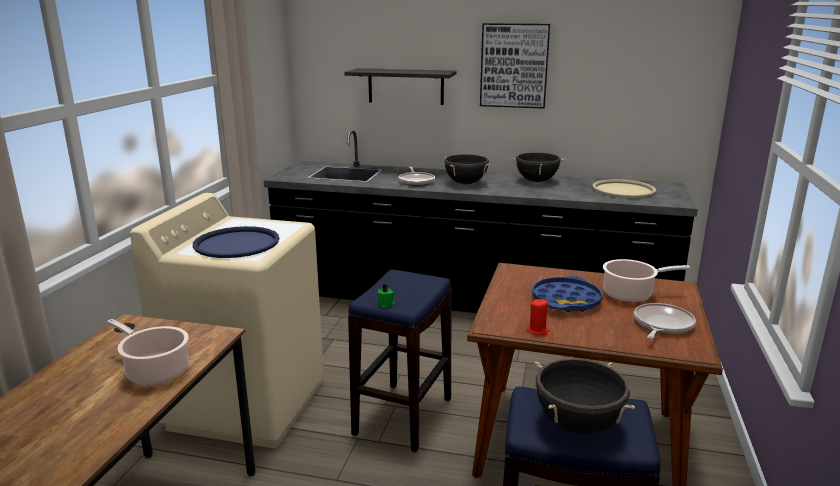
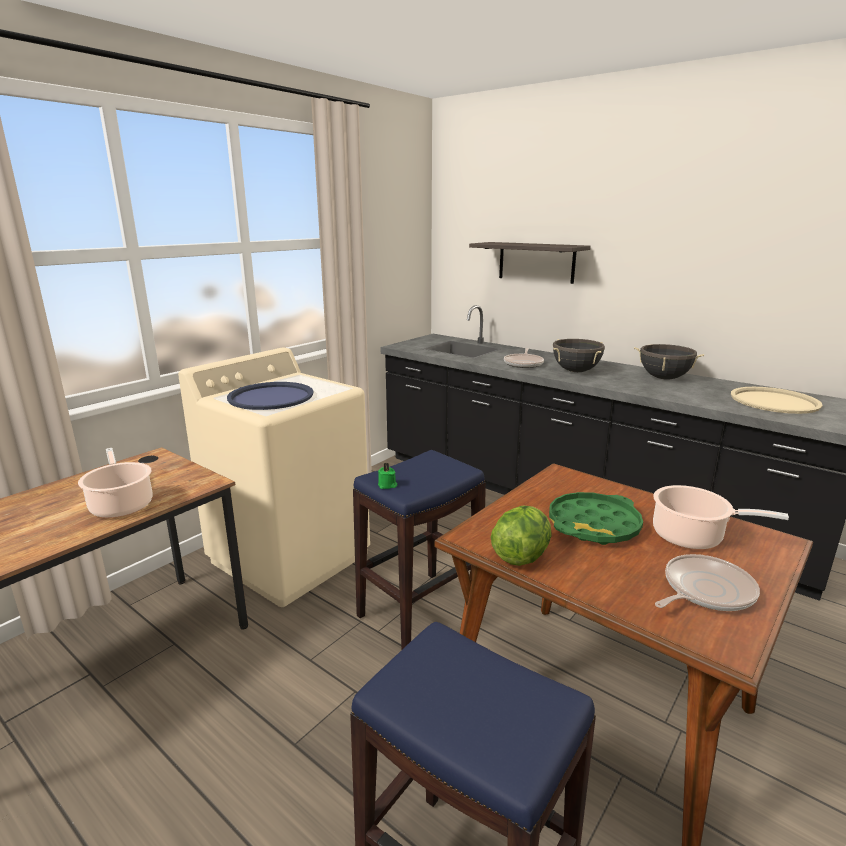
camera: 25 degrees right, 0 degrees up
(514, 65) = (657, 240): picture -> none
(538, 331) = (521, 556): red candle -> lettuce
(566, 300) = (593, 525): blue tray -> green tray
(578, 425) = (461, 703): black cooking pot -> none

